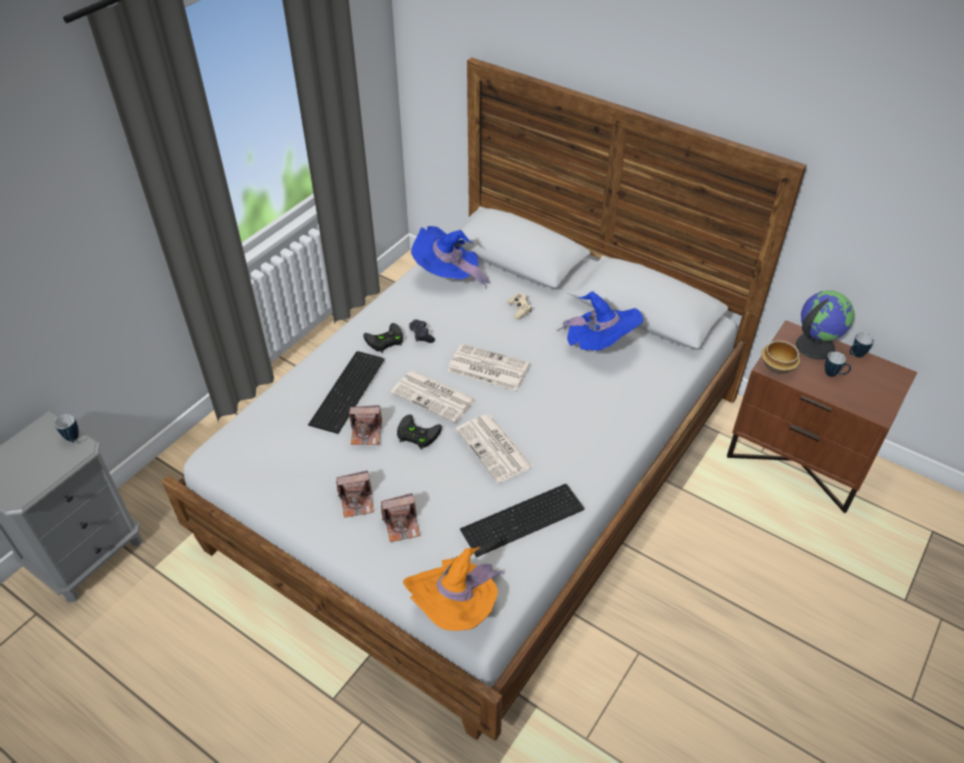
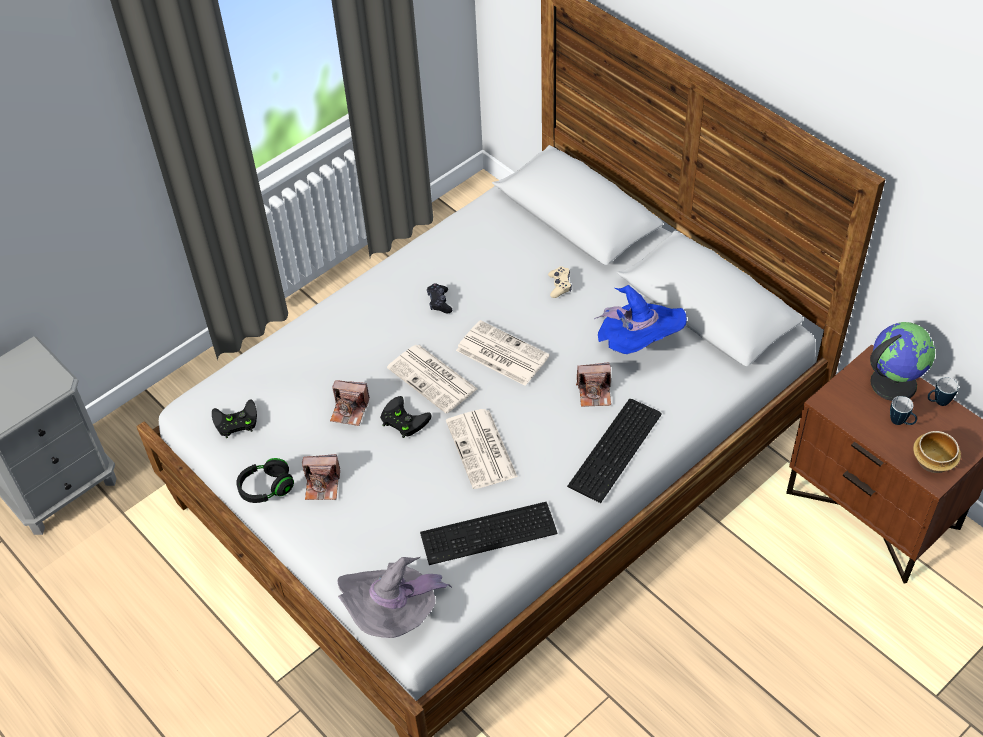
camera: 15 degrees right, 5 degrees up
(73, 440) = (52, 372): mug -> none
(304, 513) = (266, 488): none -> black headphones
(350, 391) = (344, 358): keyboard -> keyboard (618, 449)
(384, 341) = (397, 303): black game controller -> black game controller (234, 422)
(402, 525) = (361, 518): camera -> camera (594, 393)
(448, 275) = (490, 230): blue hat -> none
(456, 608) = (394, 614): orange hat -> grey hat
(777, 366) = (836, 401): bowl -> bowl (933, 461)

